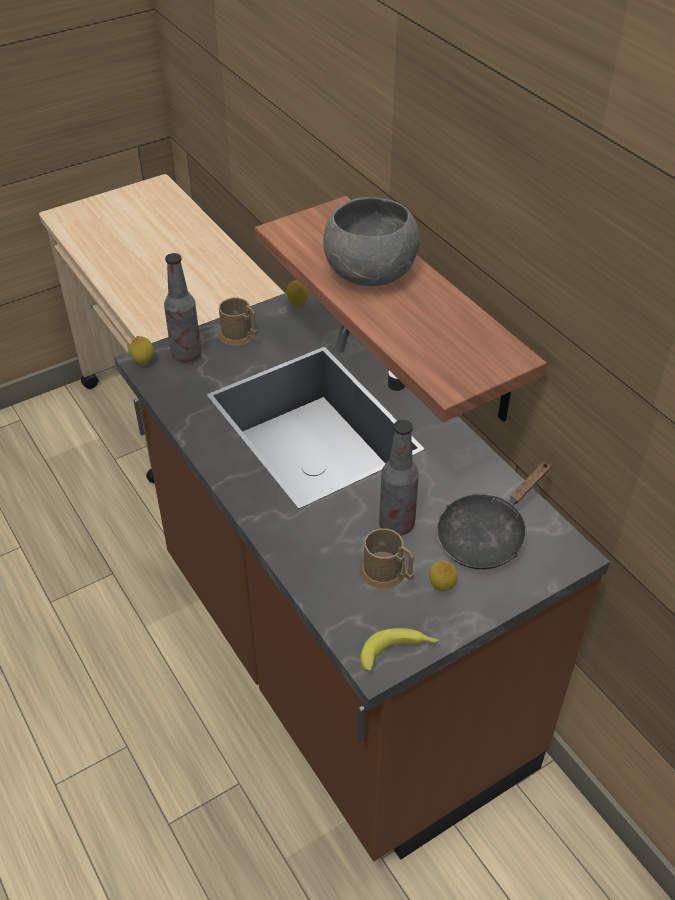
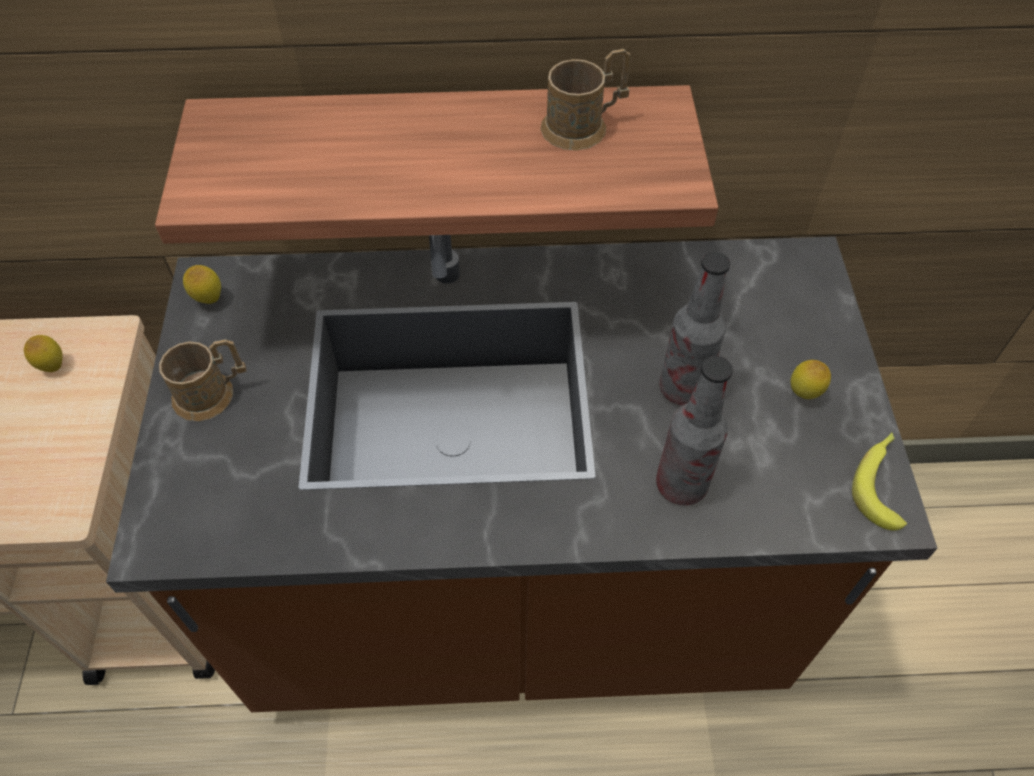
camera: 60 degrees left, 10 degrees up
(143, 362) = (158, 543): lemon -> lemon (53, 366)
(186, 354) = (191, 477): bottle -> bottle (681, 485)
(371, 272) = (389, 150): grey bowl -> none
(388, 574) = (757, 436): brown mug -> brown mug (583, 126)
(486, 534) = (745, 314): black frying pan -> none

